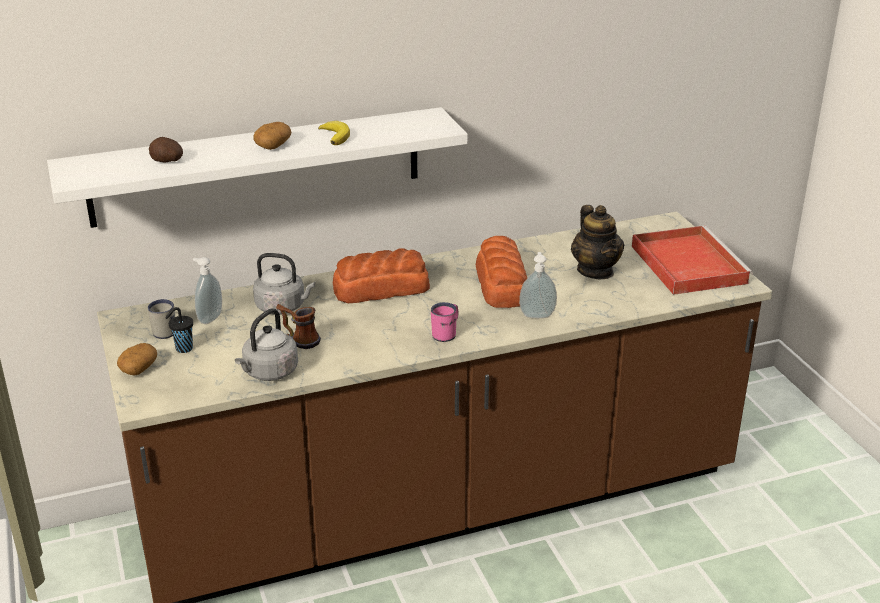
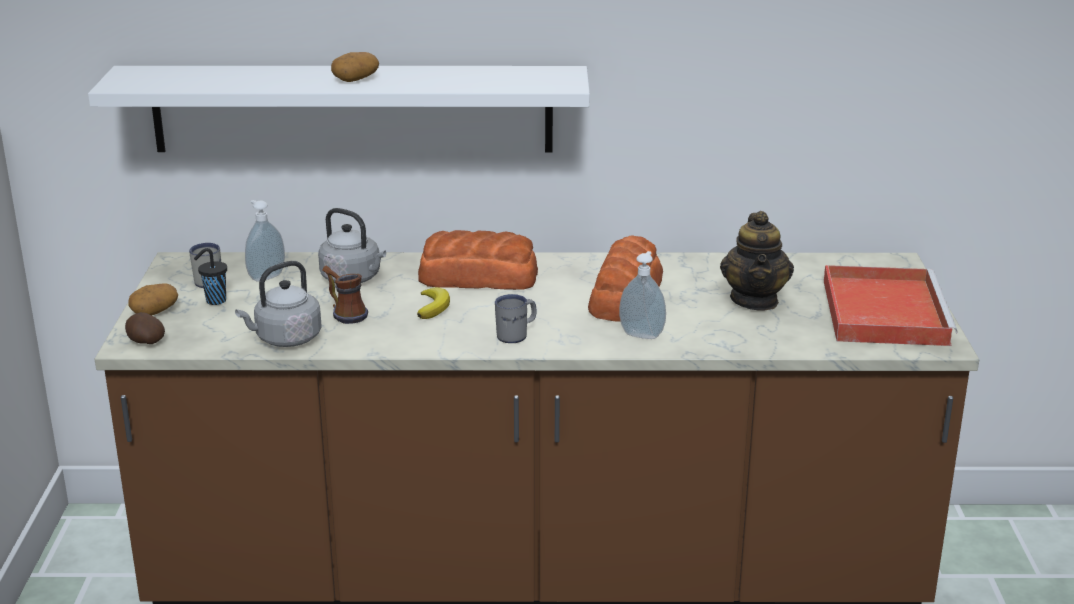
camera: 20 degrees right, 5 degrees down
(167, 161) = (229, 80): potato -> potato (145, 342)
(336, 136) = (434, 78): banana -> banana (433, 306)
(446, 334) = (517, 335): pink mug -> grey mug

